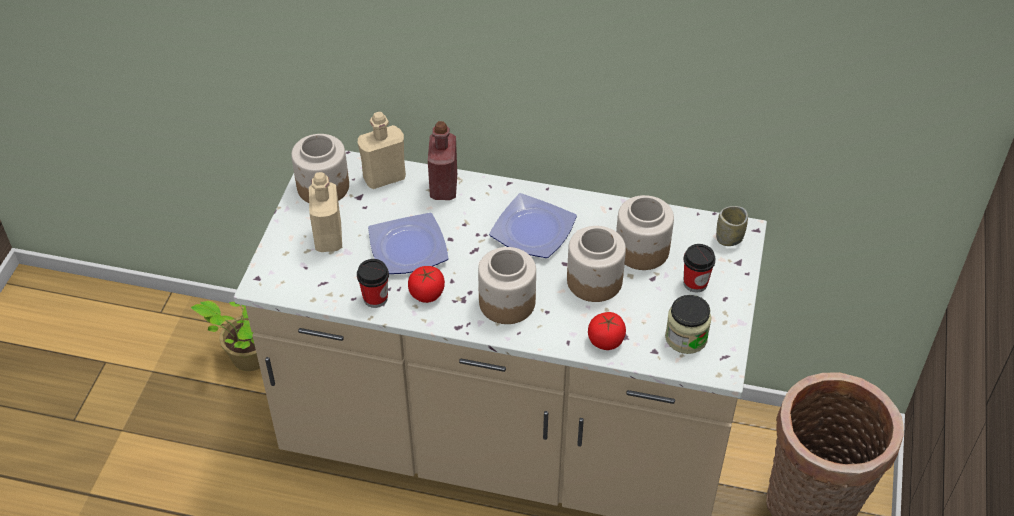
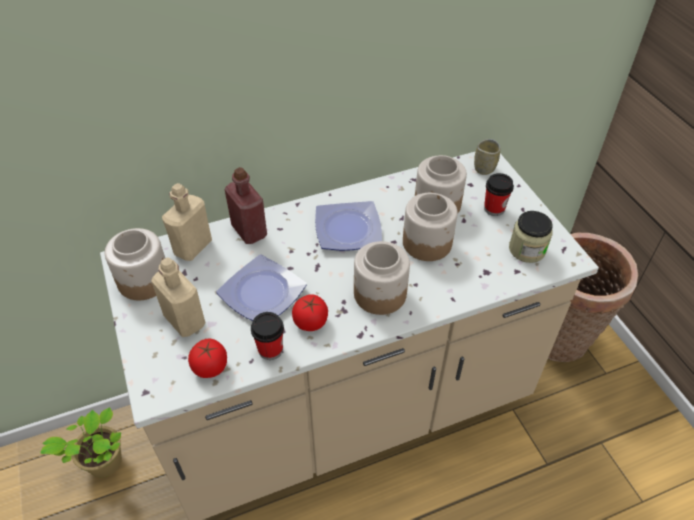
camera: 35 degrees left, 0 degrees up
(606, 341) = (478, 282): tomato -> tomato (210, 367)

